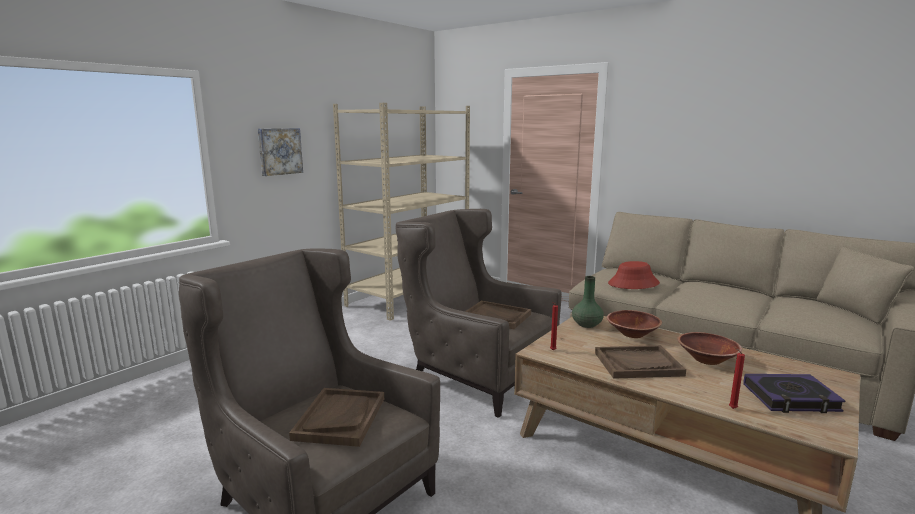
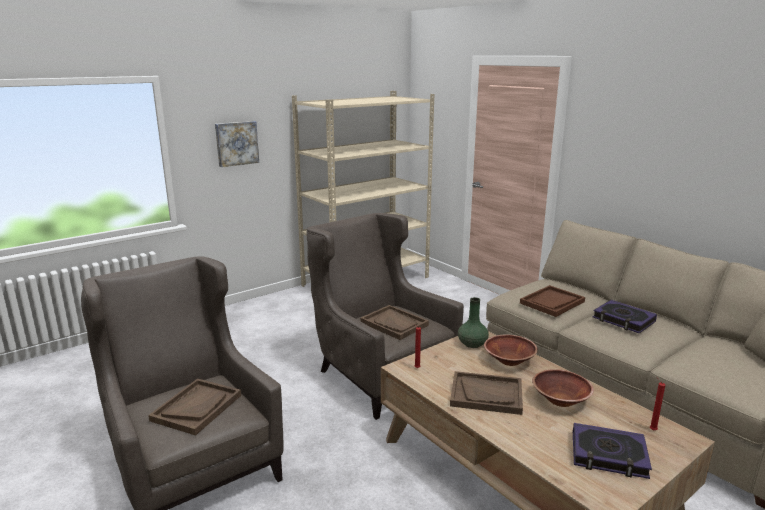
camera: 15 degrees right, 5 degrees up
(633, 283) = (552, 302): red hat -> brown tray
(707, 290) = (623, 320): none -> book
(731, 408) = (537, 455): red candle -> red candle (651, 429)

